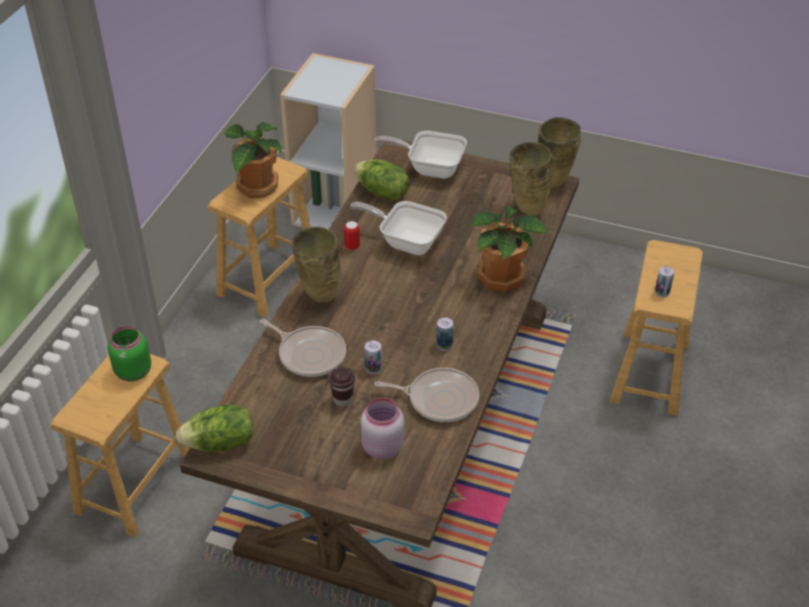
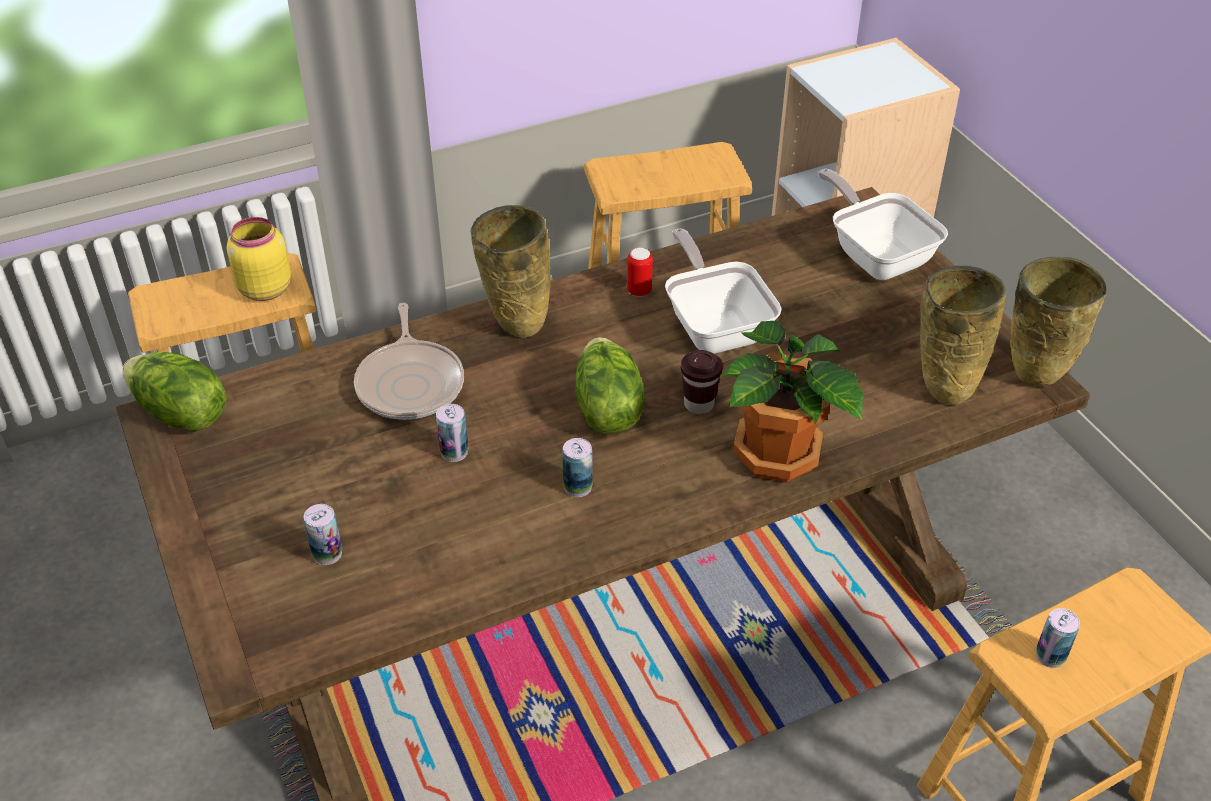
camera: 45 degrees right, 0 degrees up
(132, 372) = (263, 289): green jar -> yellow jar
(256, 187) = (662, 172): potted plant -> none
(343, 400) = (368, 463): brown cup -> brown cup (699, 404)
(382, 193) = (767, 250): lettuce -> lettuce (606, 409)
(382, 446) = (327, 554): pink jar -> can
(439, 399) = (474, 549): frying pan -> none

